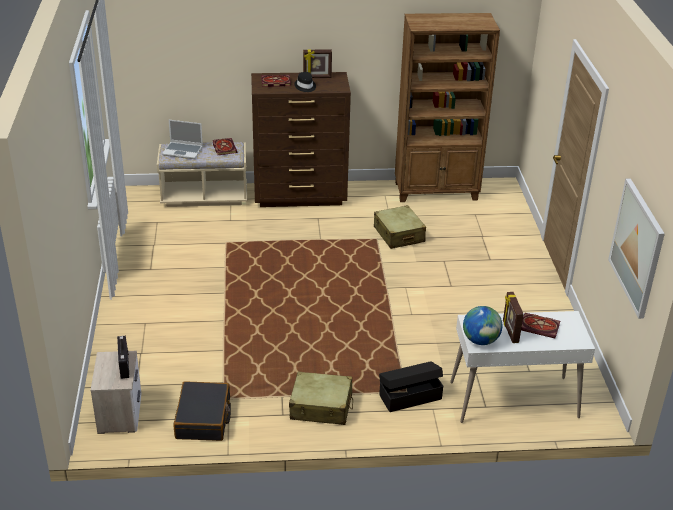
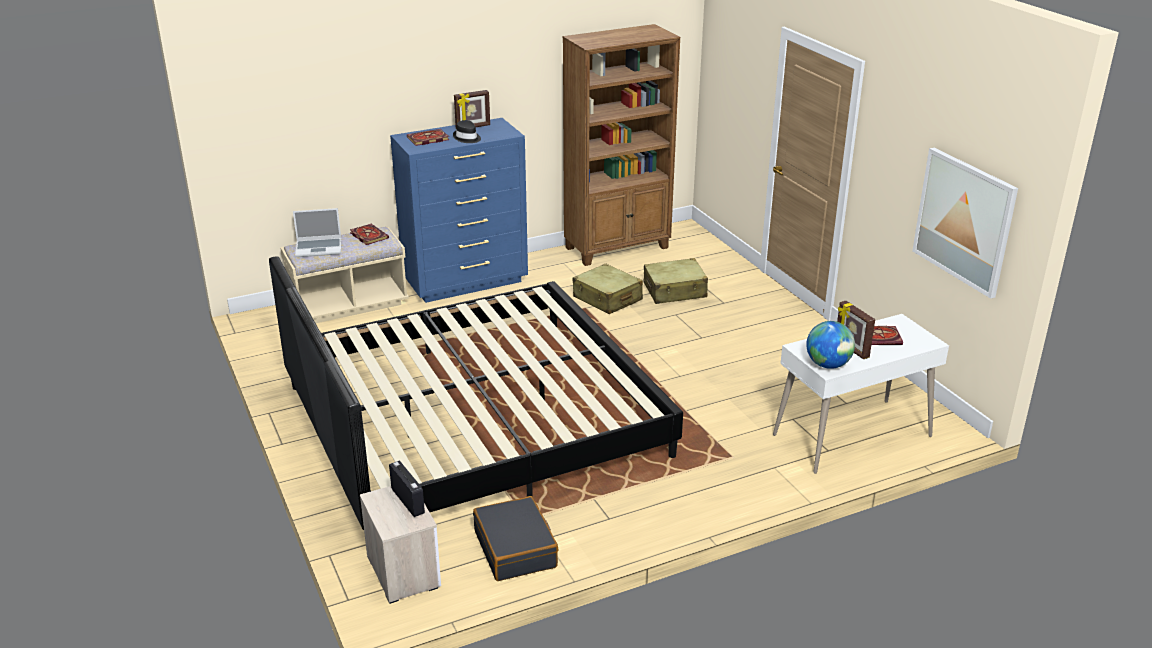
camera: 20 degrees left, 5 degrees down
(236, 312) = (474, 420): none -> bed
(300, 196) = (466, 282): brown dresser -> blue dresser
(321, 407) = (648, 498): beige suitcase -> beige suitcase (675, 291)
(409, 396) = (739, 461): black storage box -> none

